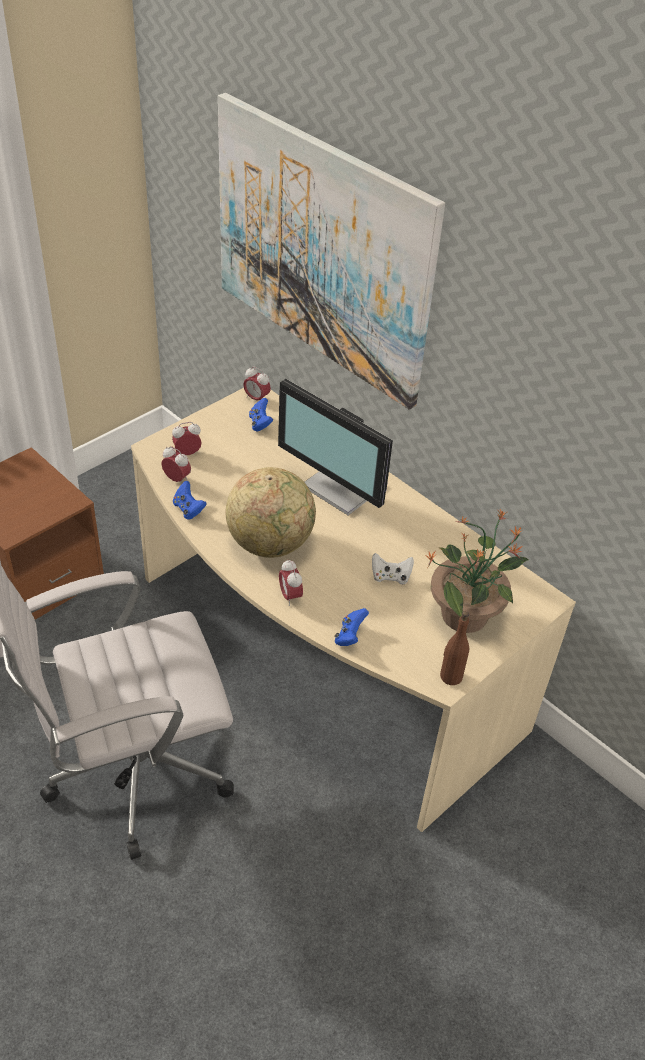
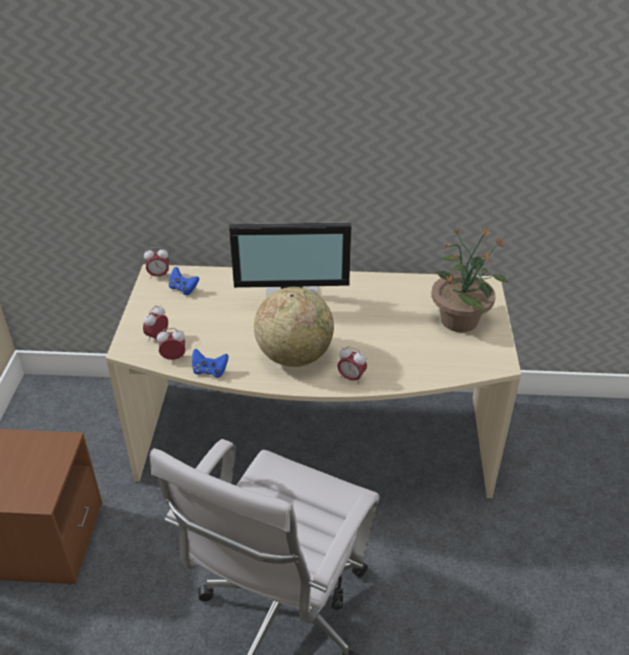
camera: 40 degrees left, 5 degrees down
(321, 249) = (192, 114): picture -> none
(349, 636) = (417, 376): blue game controller -> none
(390, 577) = (392, 327): white game controller -> none
(450, 676) = (498, 357): brown bottle -> none

